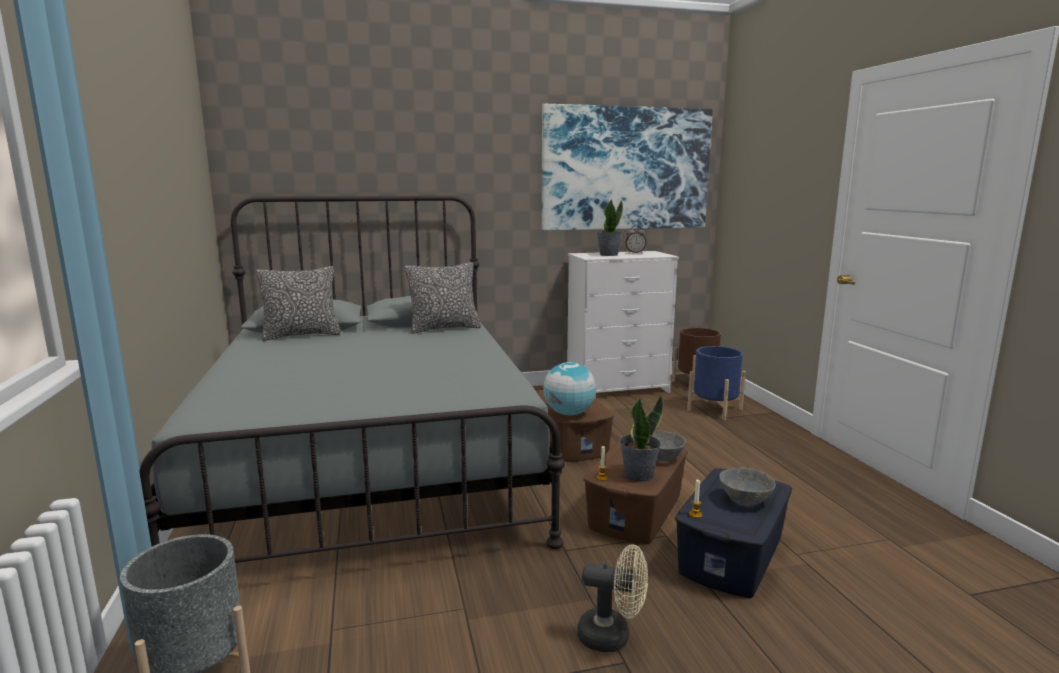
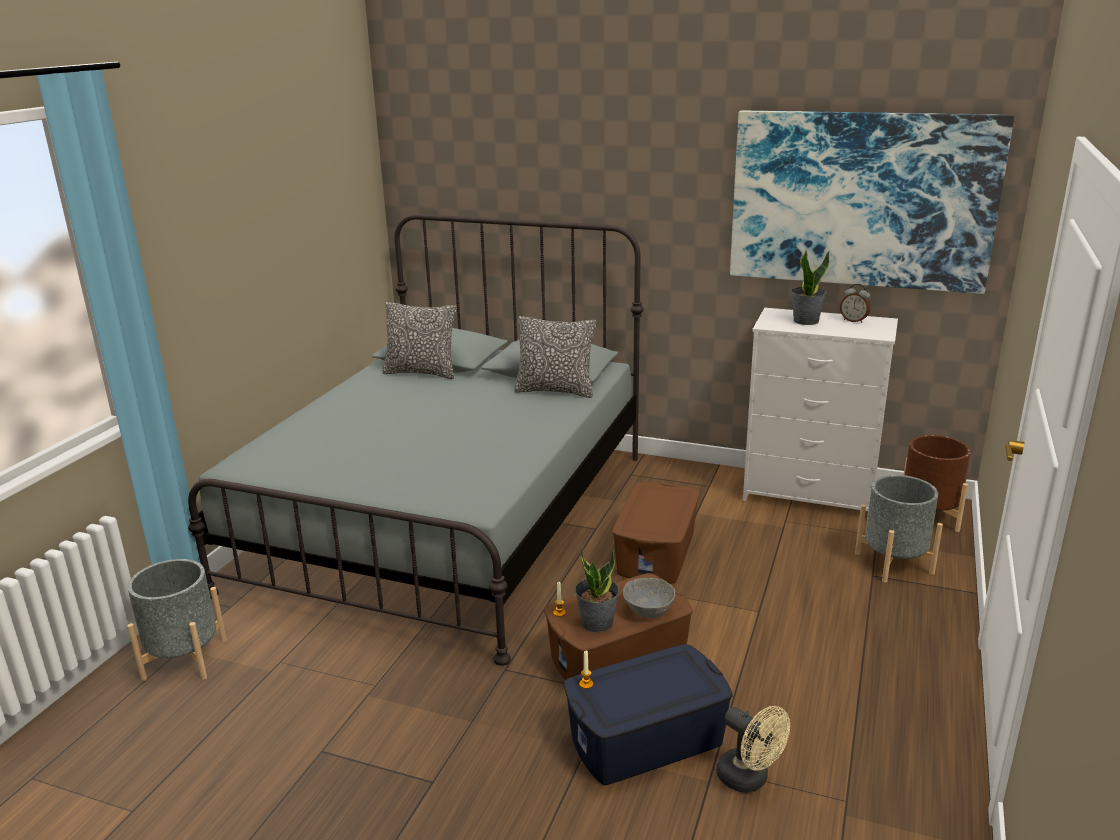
camera: 35 degrees right, 10 degrees up
(569, 413) = (635, 524): globe -> none
(612, 636) = (449, 759): beige fan -> beige fan (749, 779)
(714, 410) = (893, 563): blue planter -> grey planter
(744, 500) = (655, 690): grey bowl -> none

